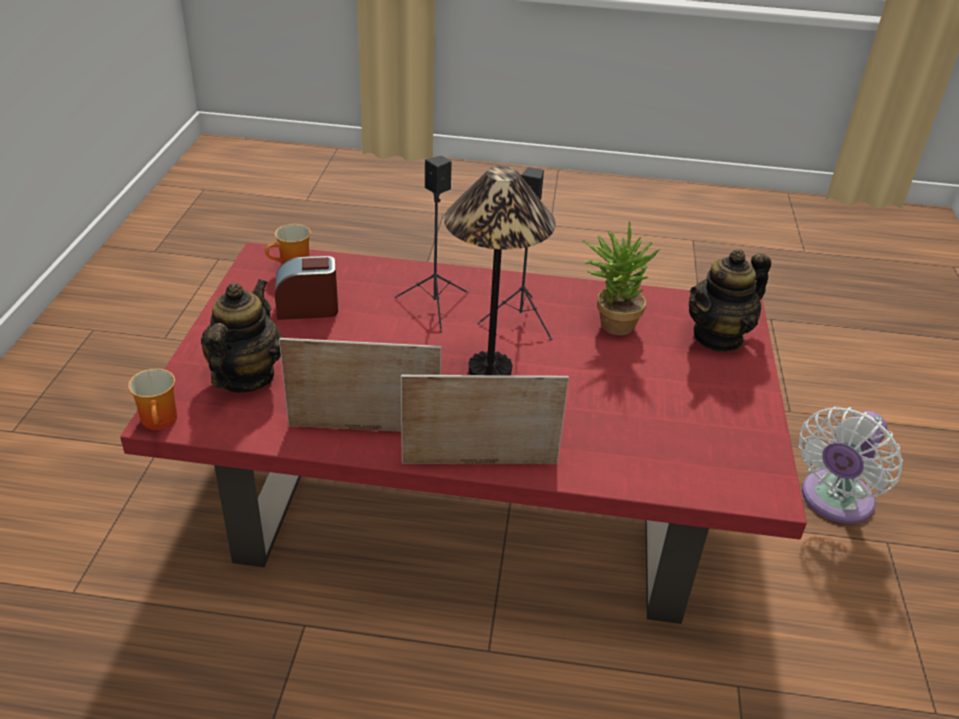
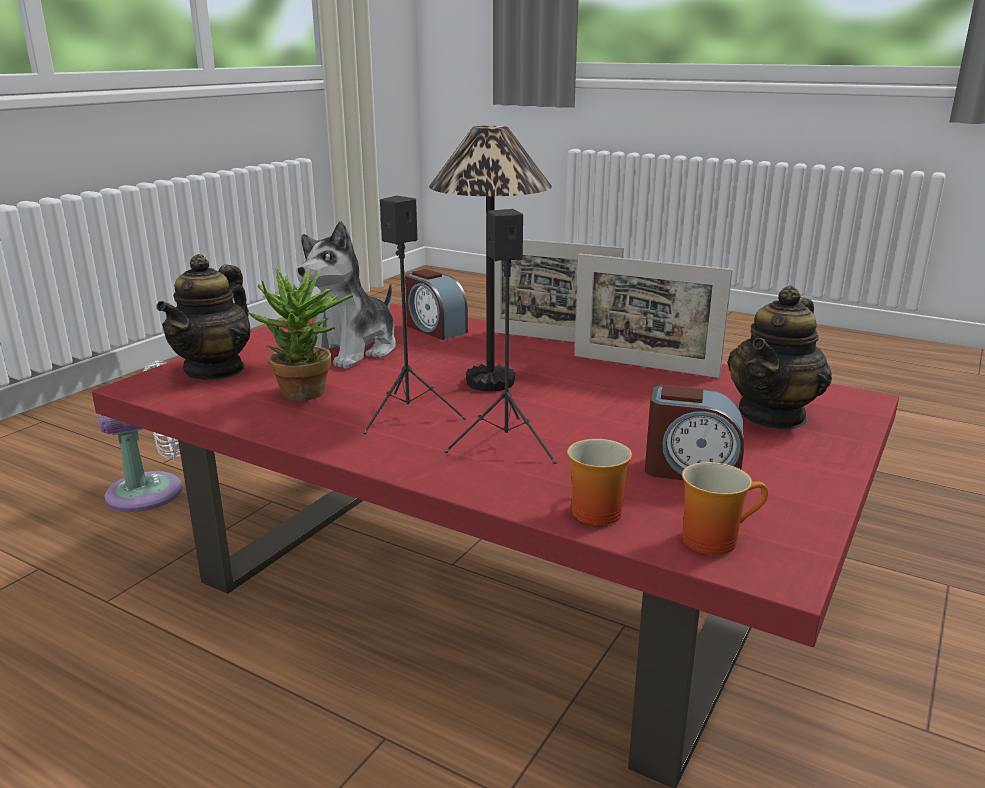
camera: 155 degrees left, 15 degrees down
(162, 421) = (858, 397): mug -> mug (592, 508)
(615, 453) = (435, 329): none -> alarm clock
(648, 390) = (353, 350): none -> plush toy
(718, 337) = (215, 369): teapot -> teapot turned 120 degrees clockwise

